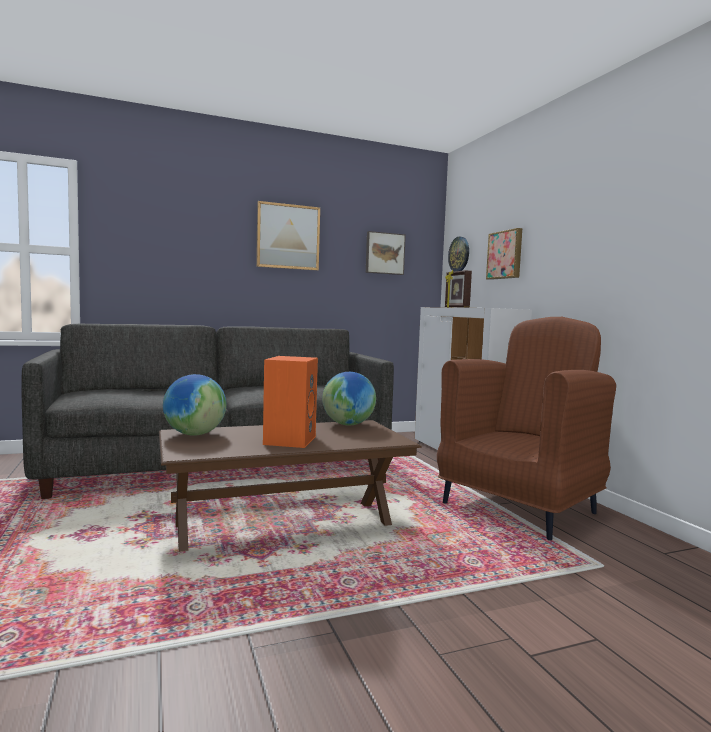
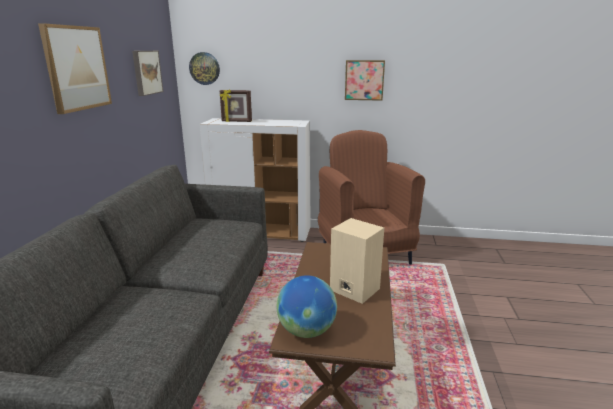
camera: 60 degrees left, 15 degrees up
(289, 440) = (353, 289): orange speaker -> beige speaker
(348, 424) = (317, 254): globe -> none
(505, 255) = (270, 75): picture -> picture (364, 80)

